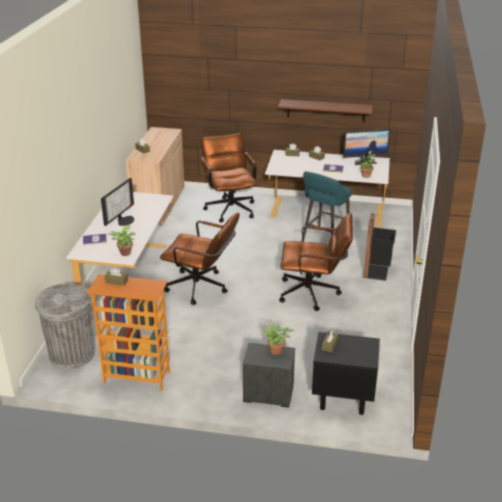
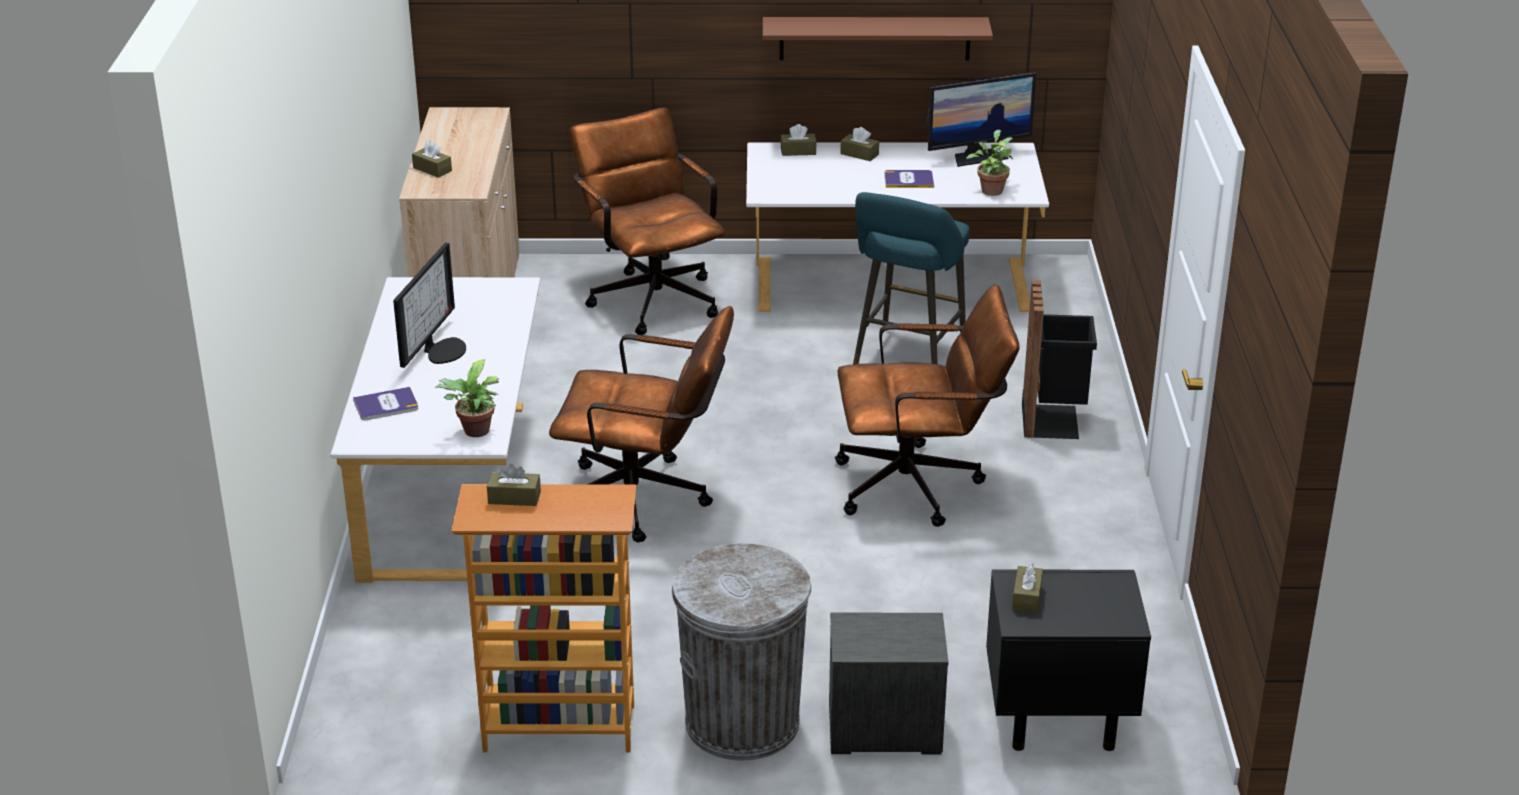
camera: 10 degrees left, 0 degrees up
(71, 354) = (379, 691): grey trash can -> grey trash can (742, 722)
(277, 351) = (905, 624): potted plant -> none

